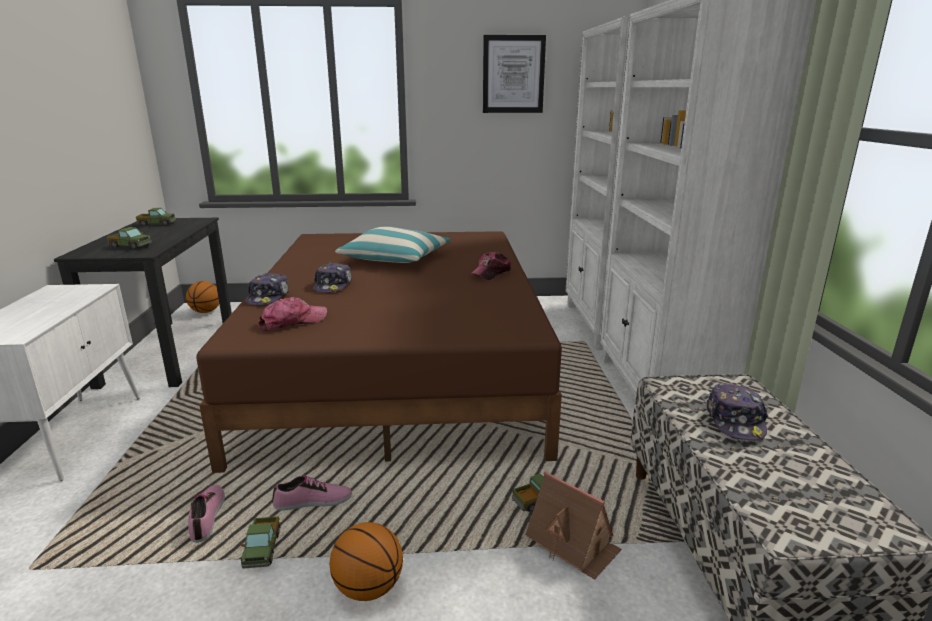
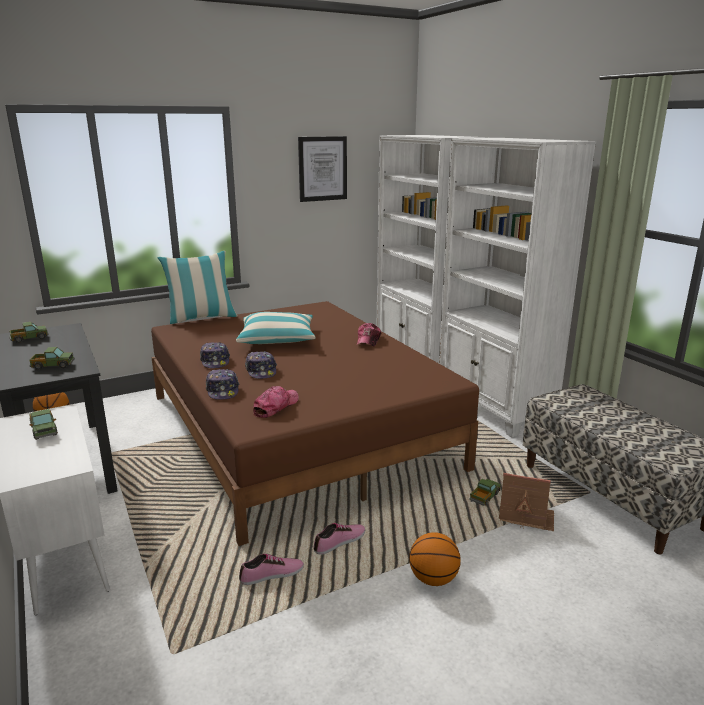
camera: 25 degrees left, 0 degrees up
(208, 516) = (272, 575): shoe -> shoe turned 105 degrees clockwise
(262, 549) = (338, 581): toy truck -> toy truck (44, 431)
(354, 232) = (201, 318): none -> pillow
(735, 421) = (602, 413): cap -> cap (215, 361)

